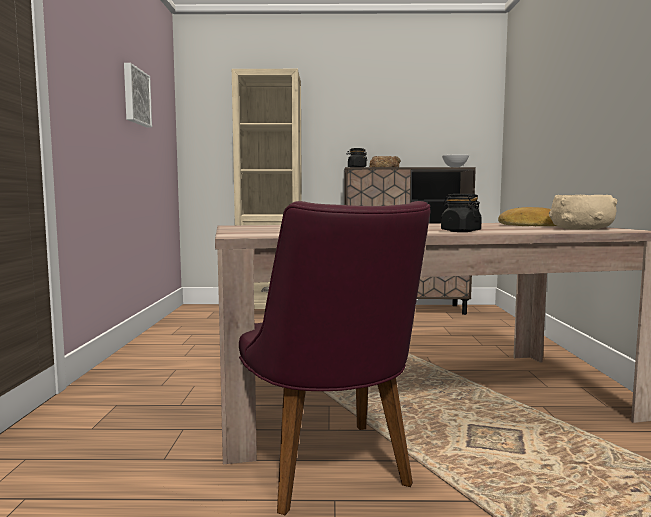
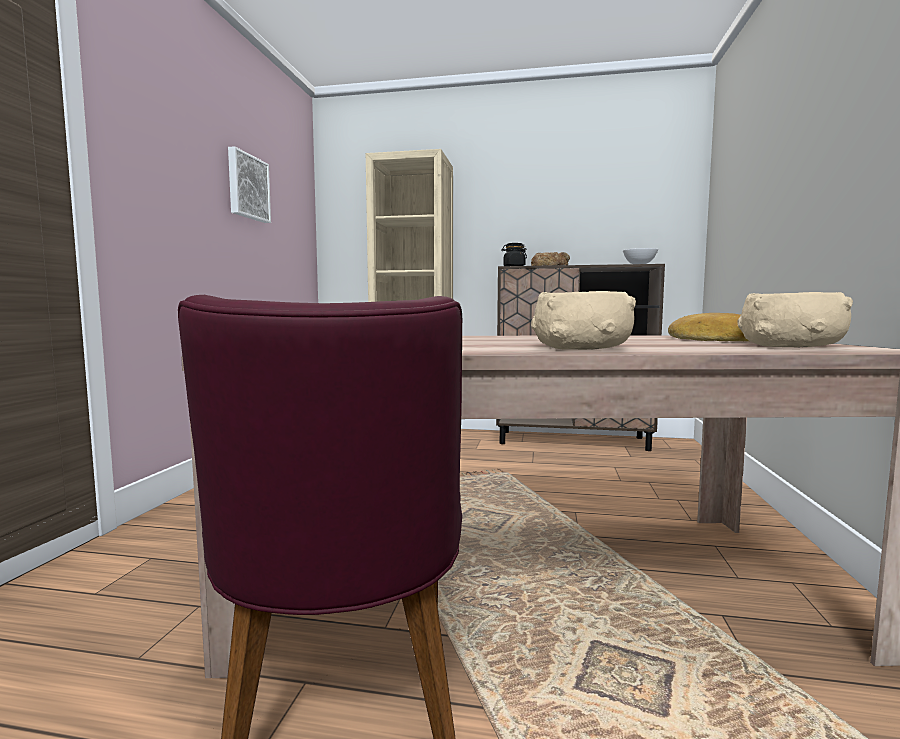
camera: 10 degrees right, 0 degrees up
(460, 231) = (582, 348): black jar -> beige bowl

